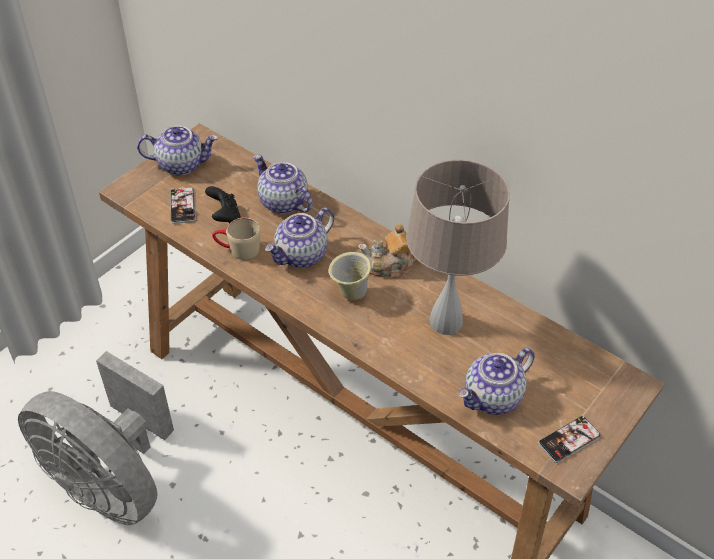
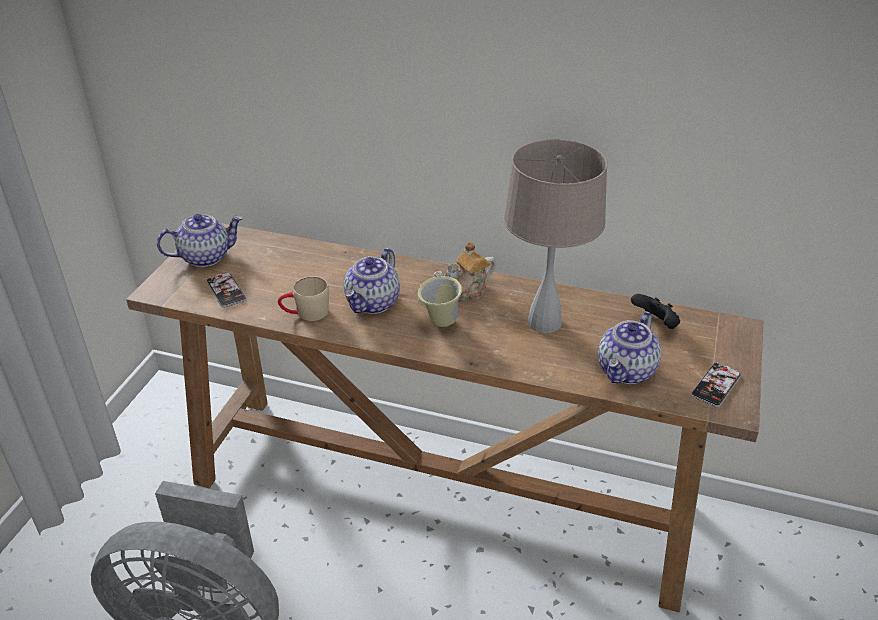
camera: 20 degrees left, 10 degrees down
(224, 216) = (276, 289): black game controller -> black game controller (655, 324)
(282, 202) = (328, 265): teapot -> none

